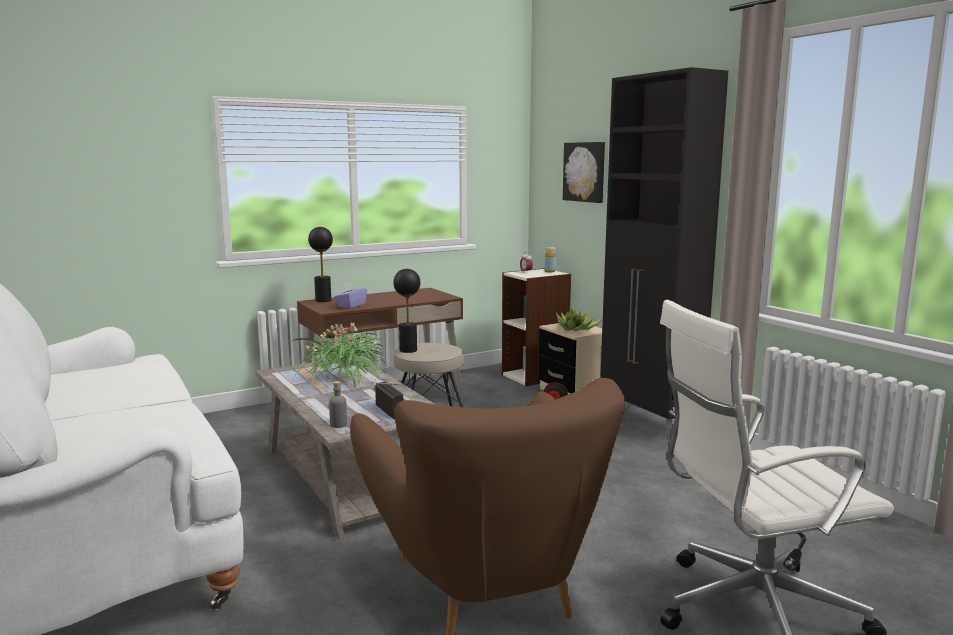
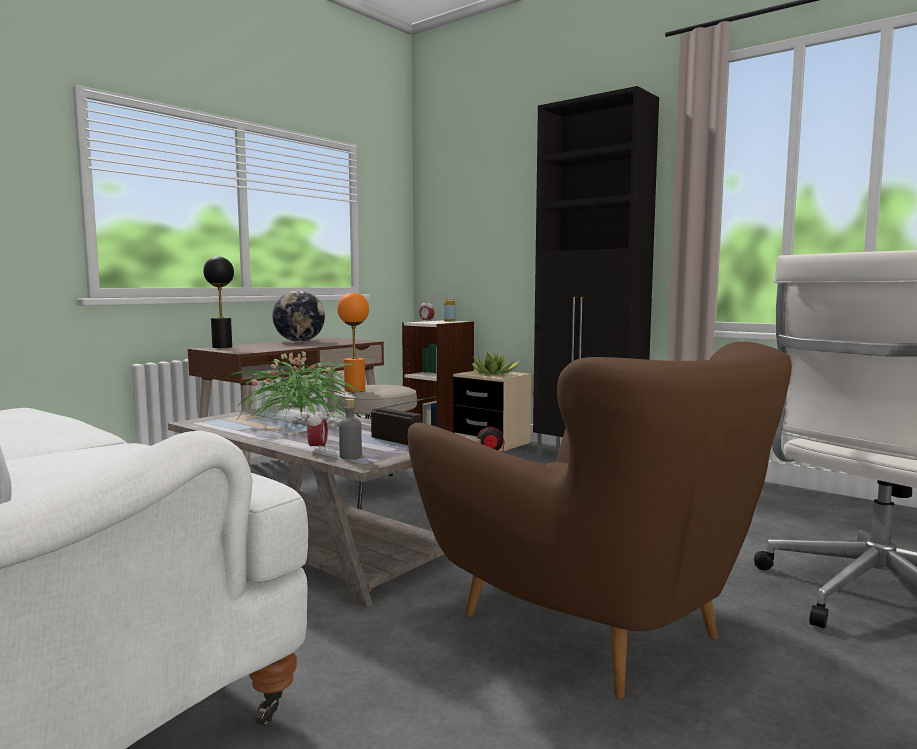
camera: 20 degrees left, 5 degrees down
(325, 413) = (318, 449): none -> alarm clock
(351, 306) = (266, 349): purple tissue box -> none
(393, 294) = (299, 341): none -> globe
(408, 350) = (355, 390): black table lamp -> orange table lamp
(585, 172) = (487, 214): picture -> none

